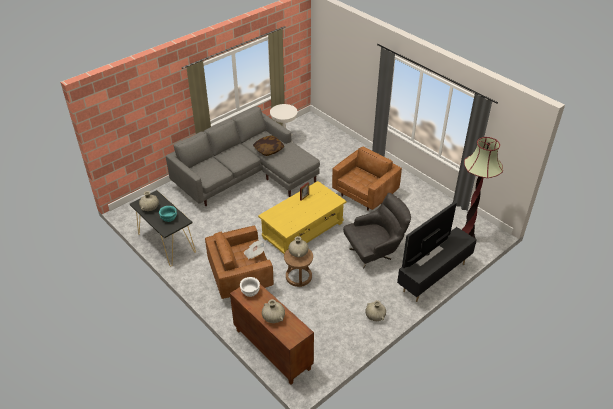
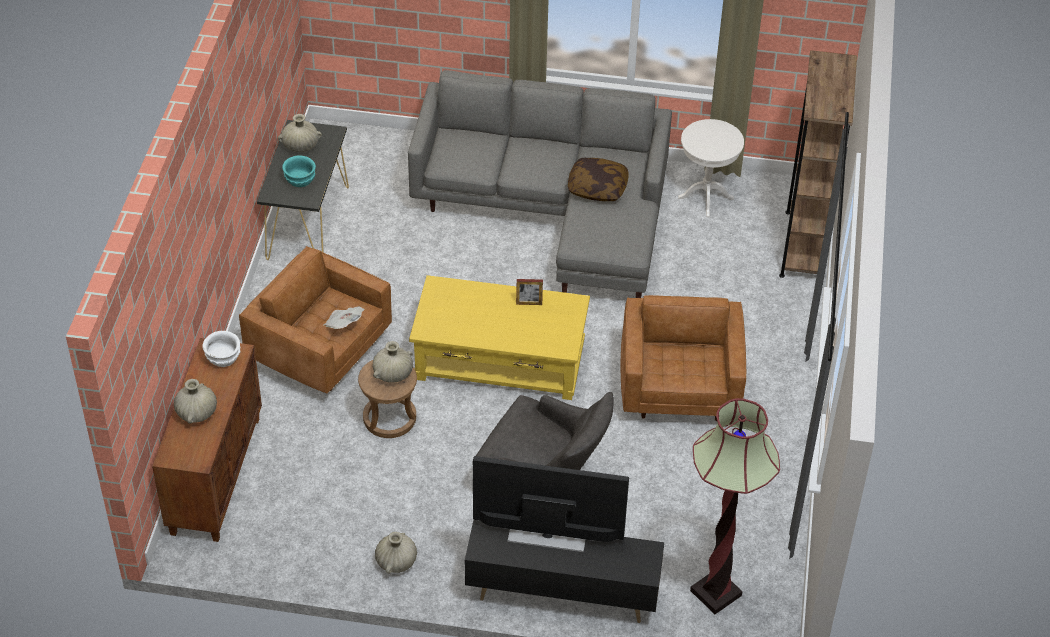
camera: 50 degrees right, 5 degrees up
(331, 132) = (803, 246): none -> brown bookcase
(365, 194) = (679, 389): brown armchair -> brown armchair turned 90 degrees counterclockwise

